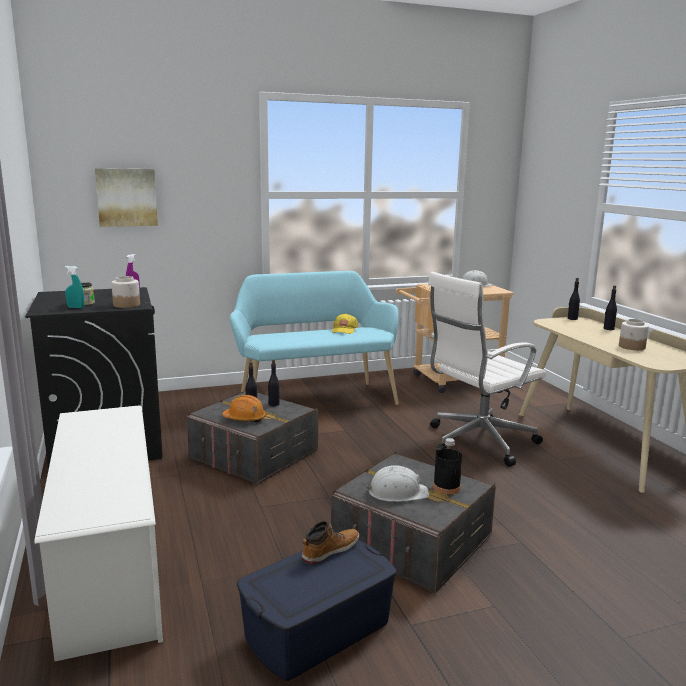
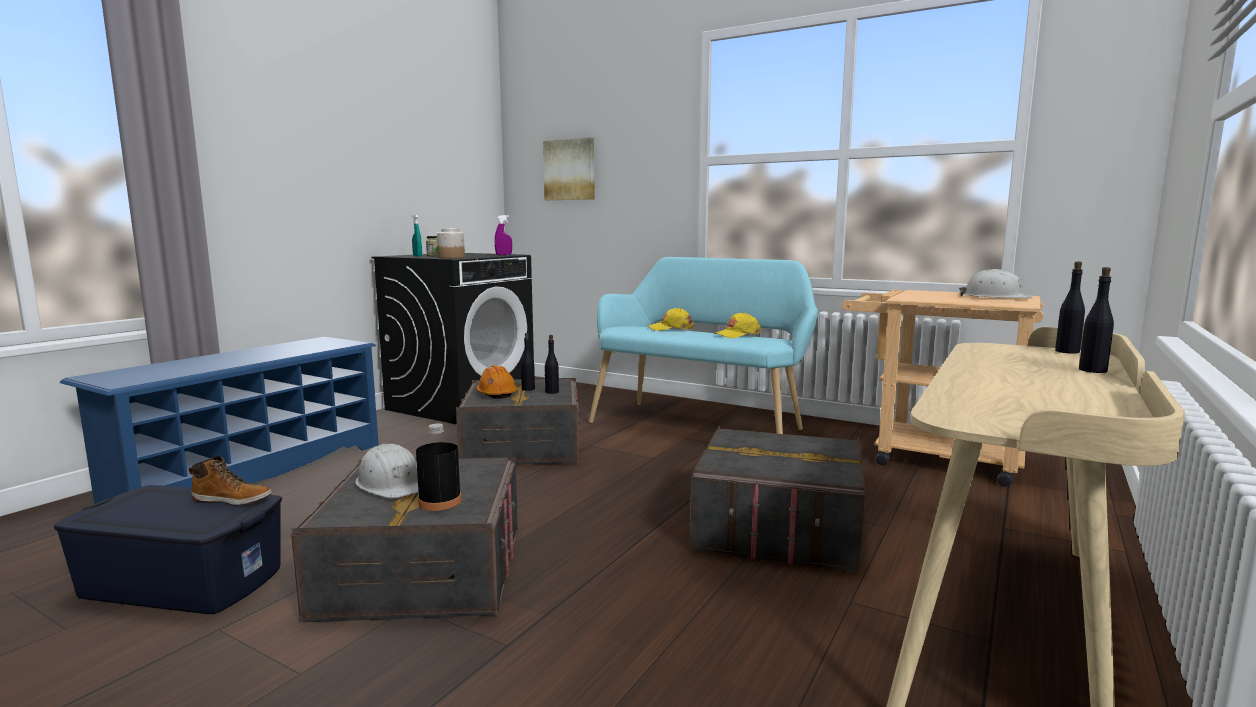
camera: 50 degrees right, 5 degrees down
(109, 565) = (251, 472): white shoe rack -> blue shoe rack
(292, 333) = (671, 328): none -> yellow cap
(477, 442) = (777, 527): white office chair -> grey storage box
(632, 347) = (1021, 392): jar -> none

